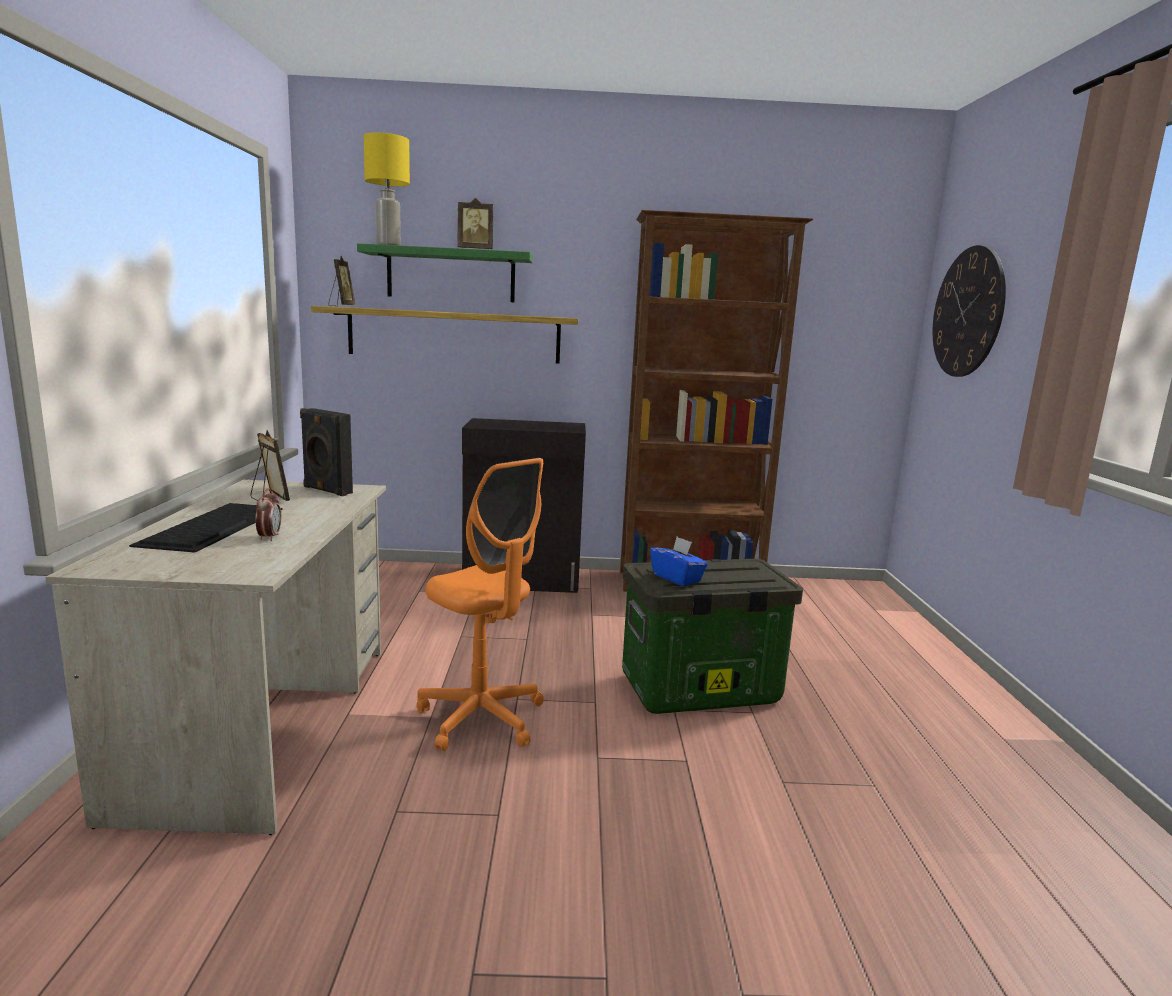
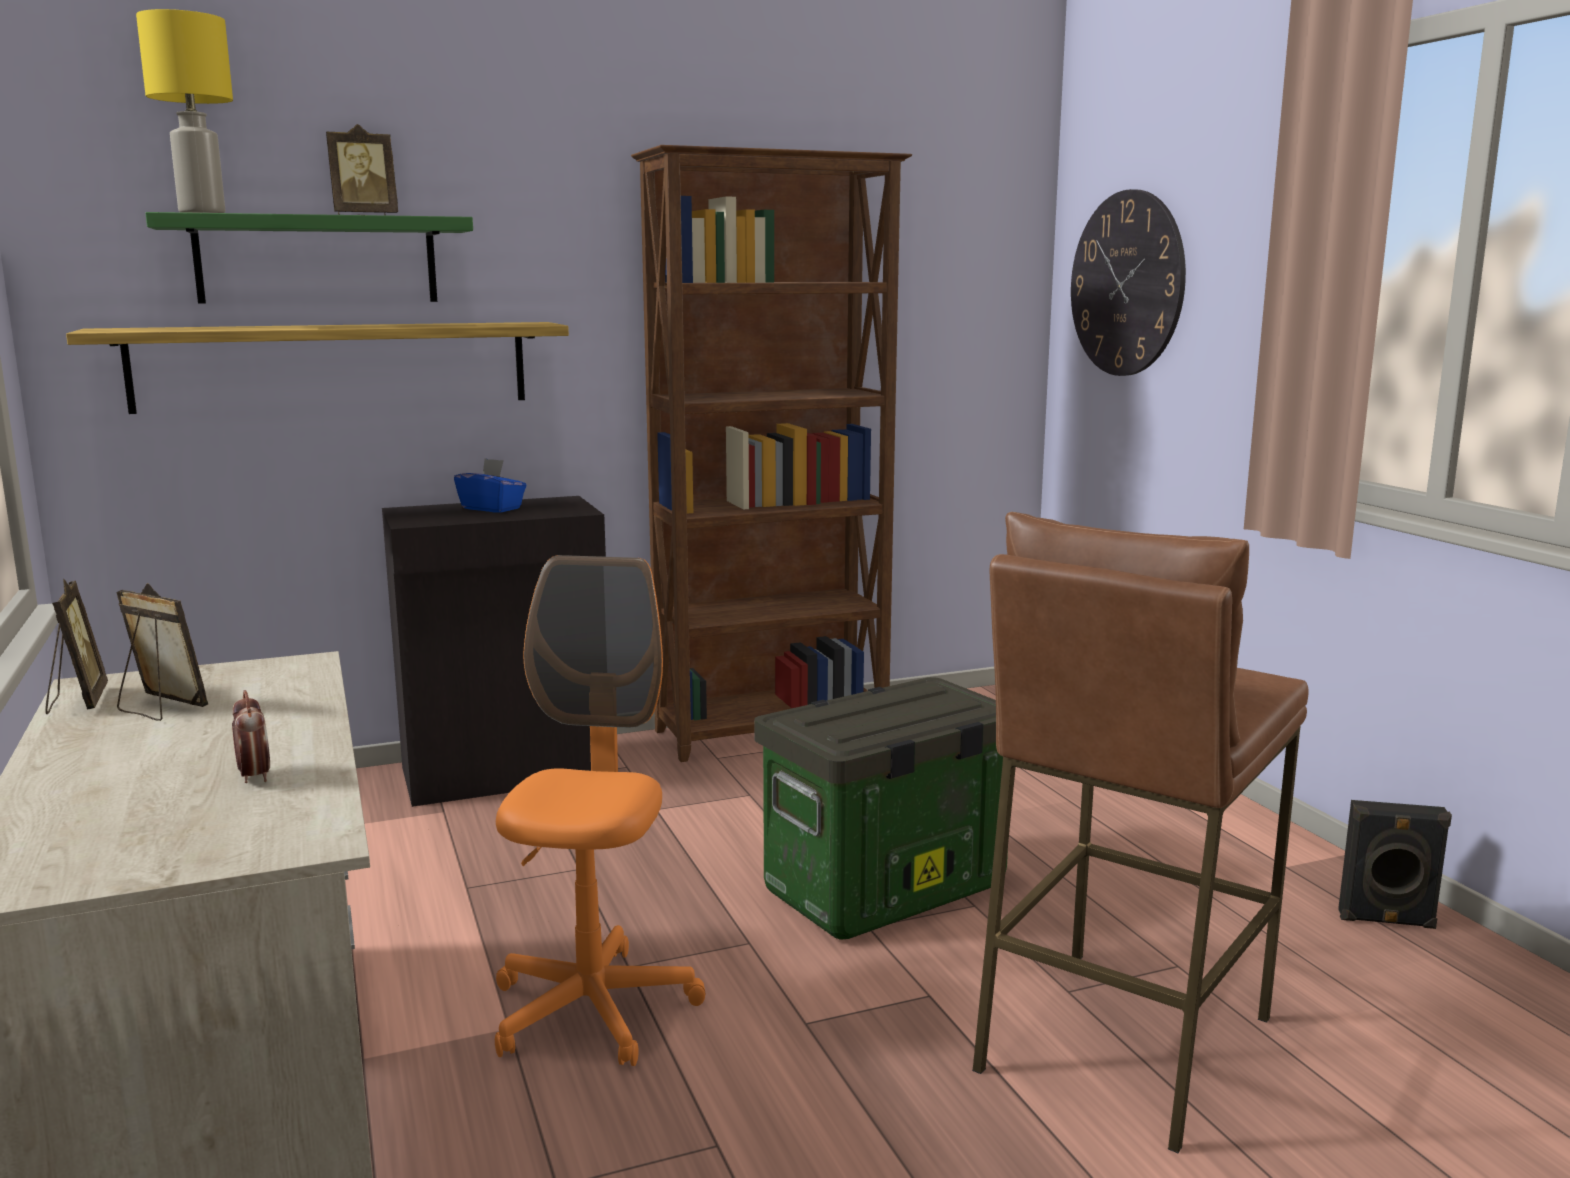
camera: 20 degrees left, 0 degrees up
(213, 526) = (120, 774): keyboard -> none
(326, 490) = (244, 676): black speaker -> black speaker (1386, 921)
(341, 306) = (114, 328): picture frame -> picture frame (77, 702)
(481, 718) = (592, 1010): orange office chair -> orange office chair turned 105 degrees counterclockwise
(677, 578) = (851, 727): blue tissue box -> blue tissue box (492, 508)
(799, 825) = (1120, 1042): none -> brown stool

